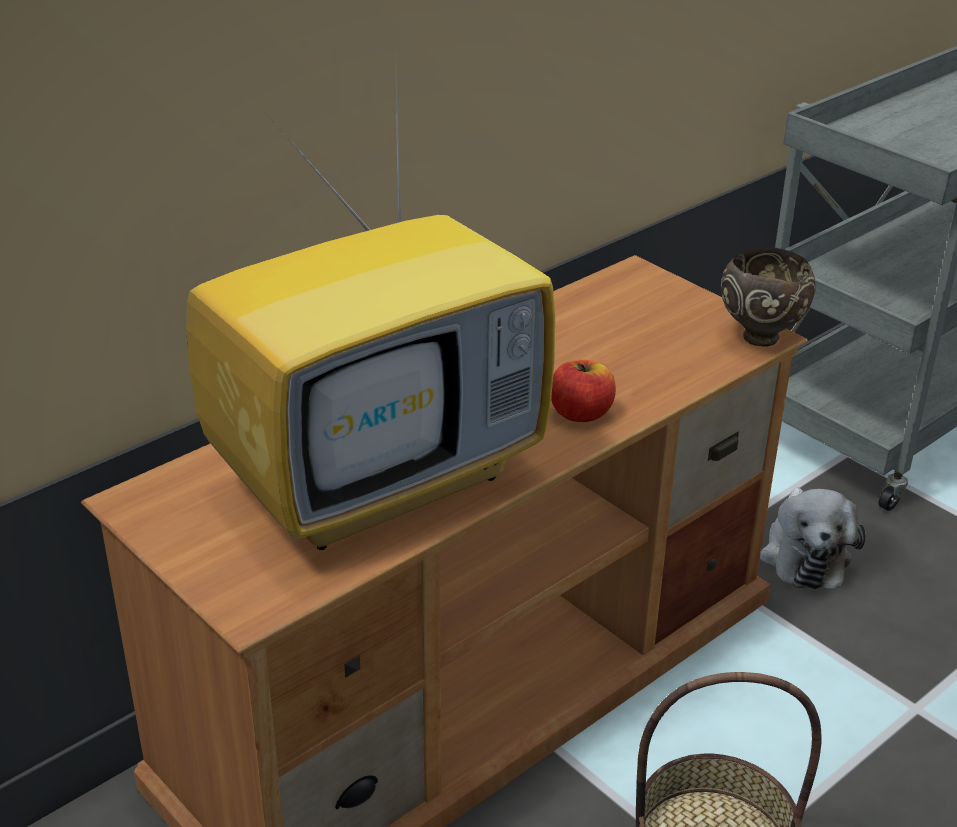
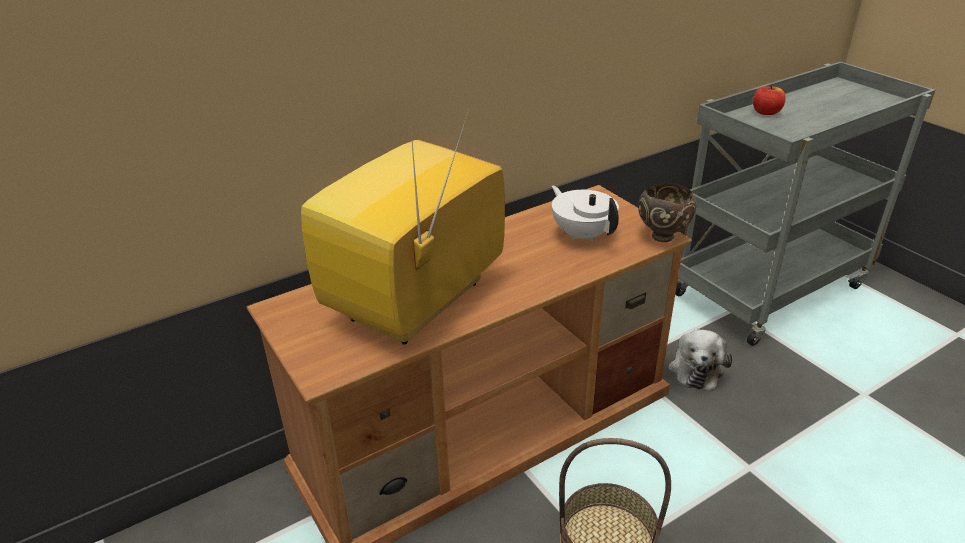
camera: 10 degrees right, 0 degrees up
(381, 477) = (416, 304): television -> television turned 150 degrees clockwise
(581, 413) = (542, 275): apple -> apple (766, 112)
(629, 341) = (582, 234): none -> white teapot

